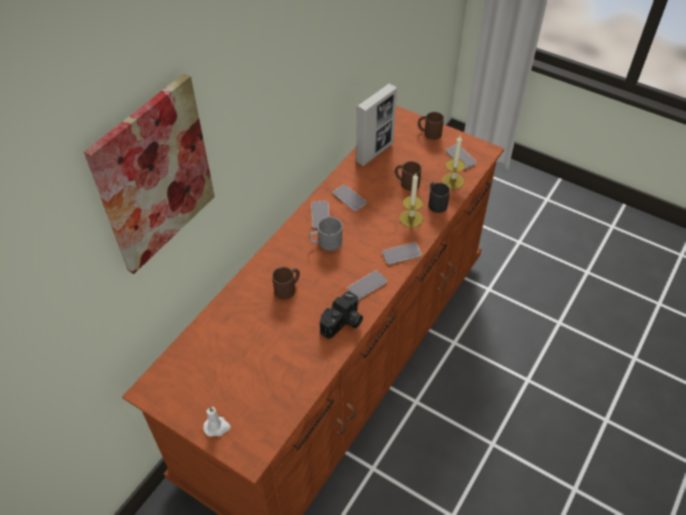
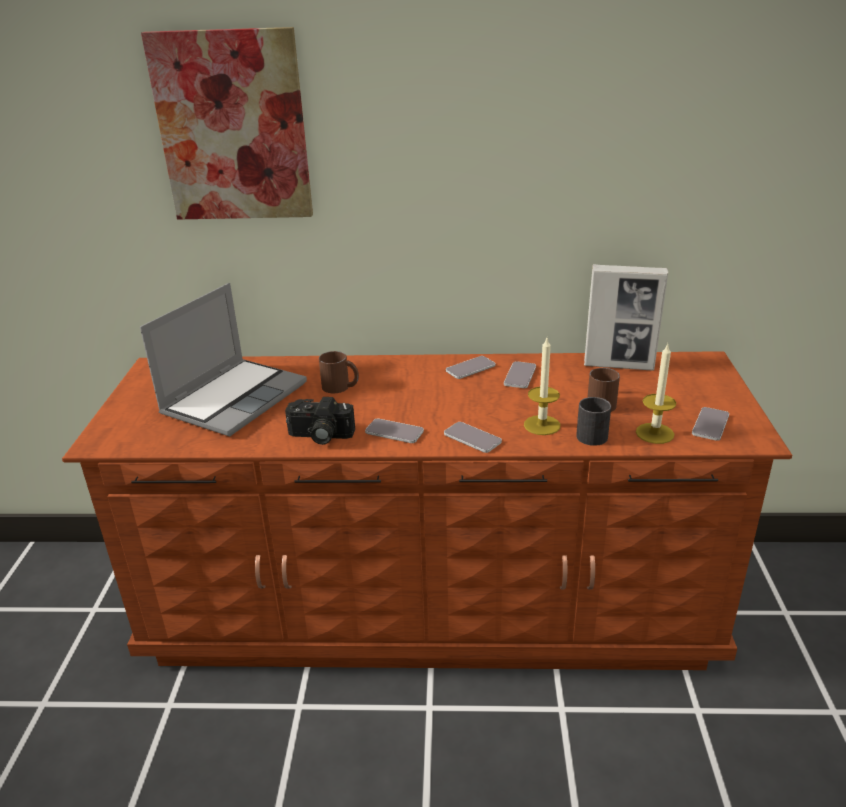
camera: 60 degrees right, 20 degrees down
(217, 427) = (125, 413): white candle -> none
(252, 352) = (234, 398): none -> laptop
(326, 242) = (432, 385): grey mug -> none
(429, 133) = (715, 388): brown mug -> none

